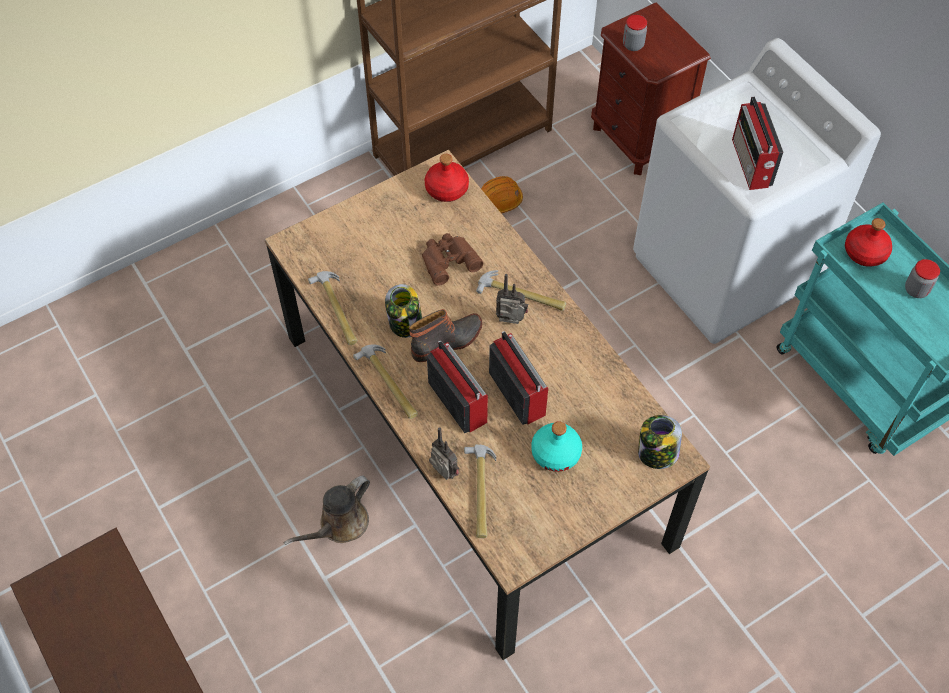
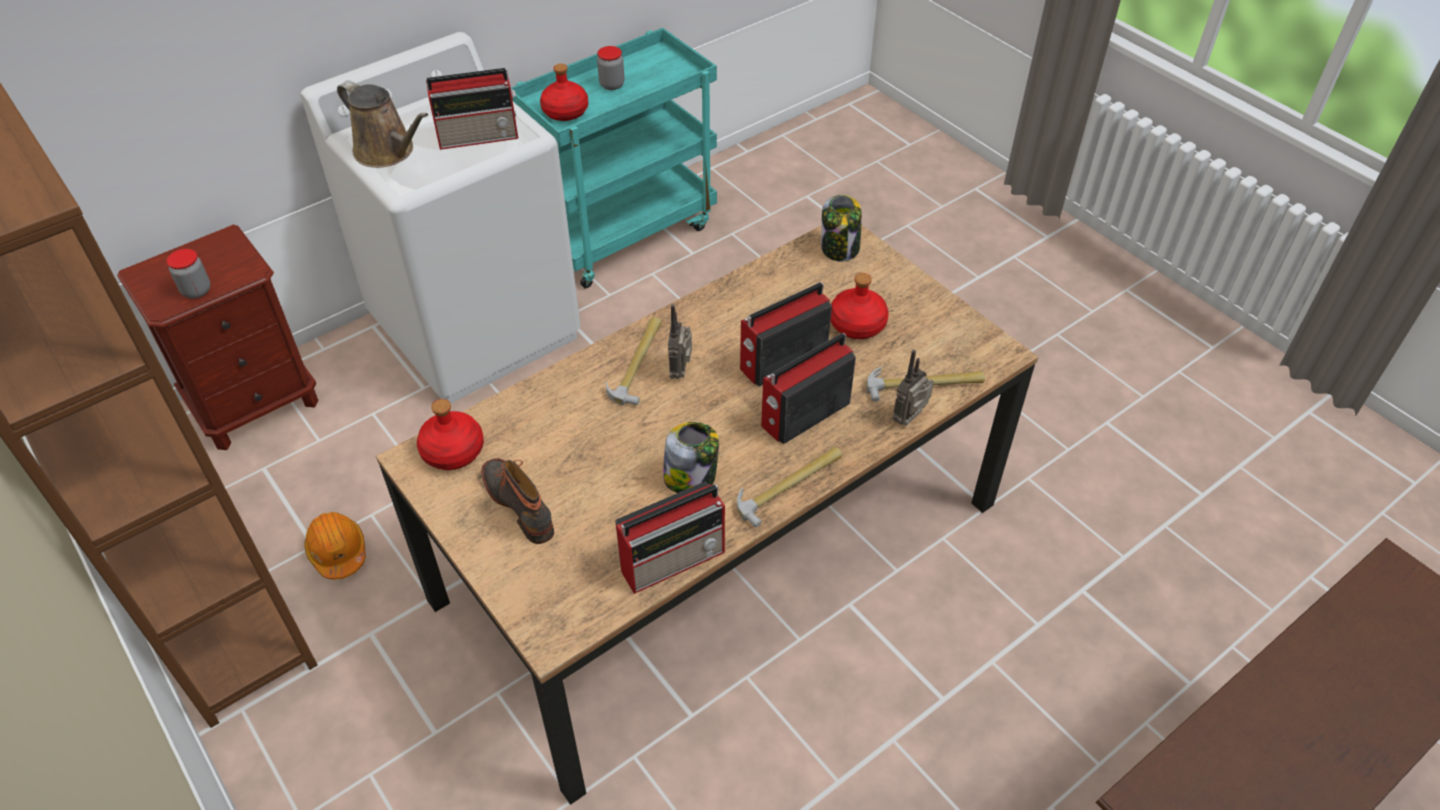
camera: 95 degrees left, 10 degrees down
(336, 309) = (674, 559): hammer -> radio
(340, 525) = (866, 690): brown watering can -> brown watering can (388, 152)
(447, 342) = (716, 430): boot -> boot (521, 503)
(448, 260) = (582, 440): brown binoculars -> none
(556, 452) = (856, 324): turquoise bottle -> red bottle

